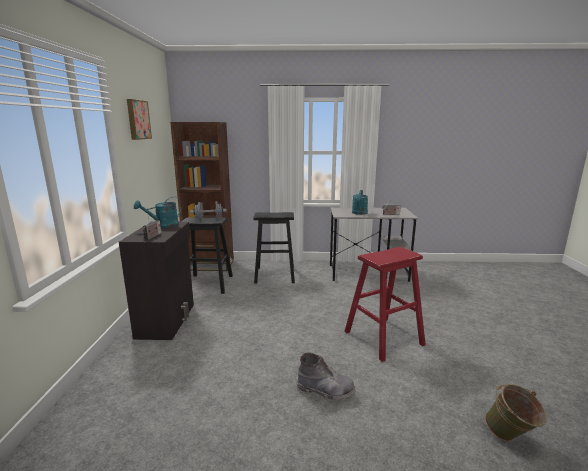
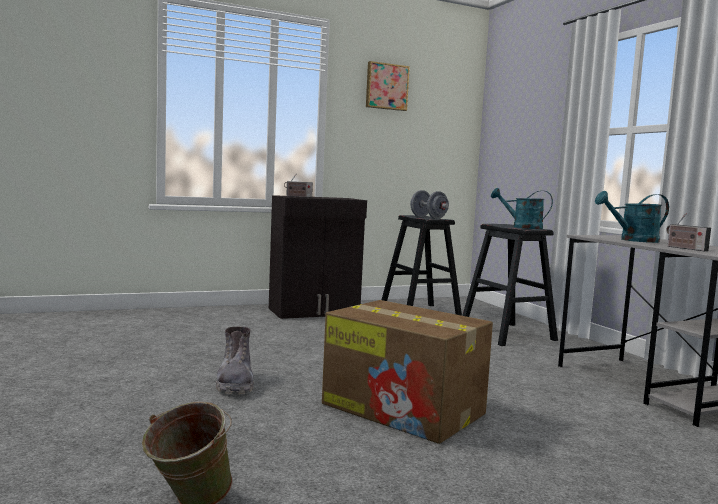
camera: 65 degrees right, 10 degrees down
(163, 226) = (338, 198): turquoise watering can -> turquoise watering can (521, 227)
(209, 265) = (472, 306): brown bookcase -> none
(383, 338) = (405, 409): red stool -> cardboard box

